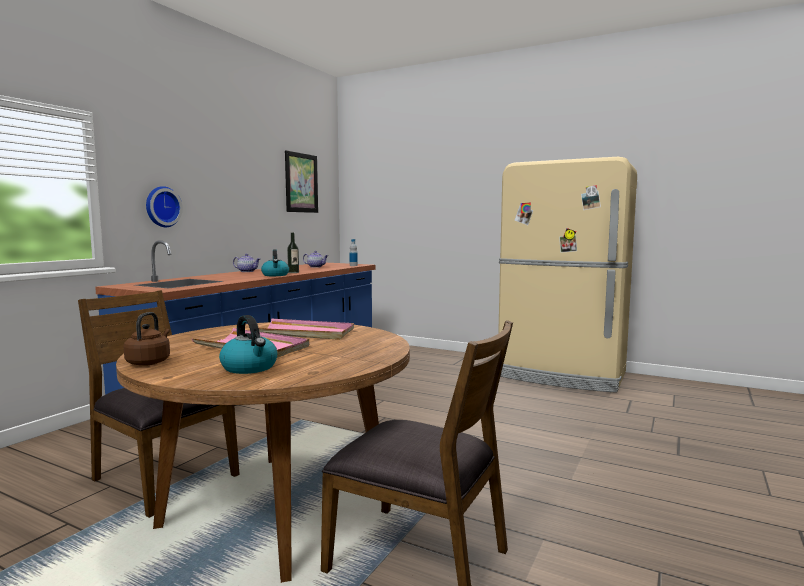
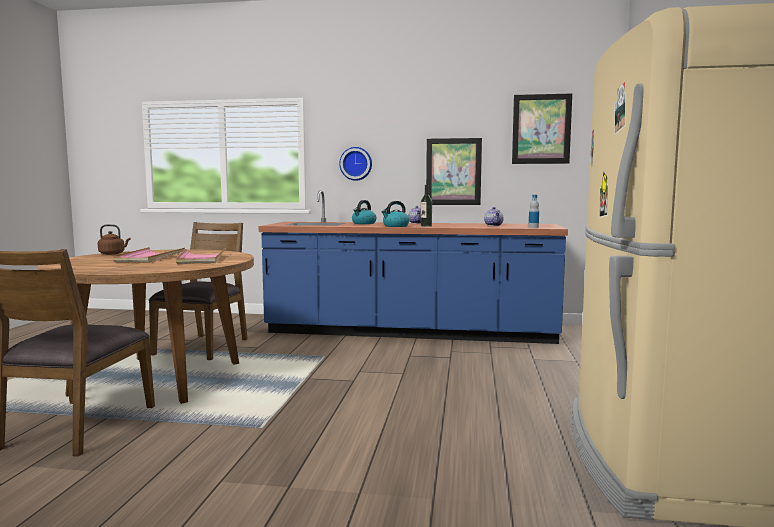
camera: 70 degrees right, 0 degrees up
(248, 218) = (453, 171): none -> picture
(250, 368) = (90, 262): kettle -> kettle (363, 223)

